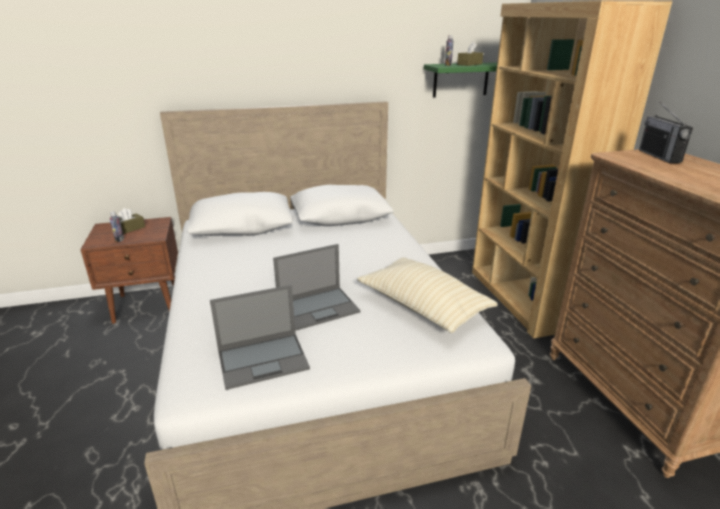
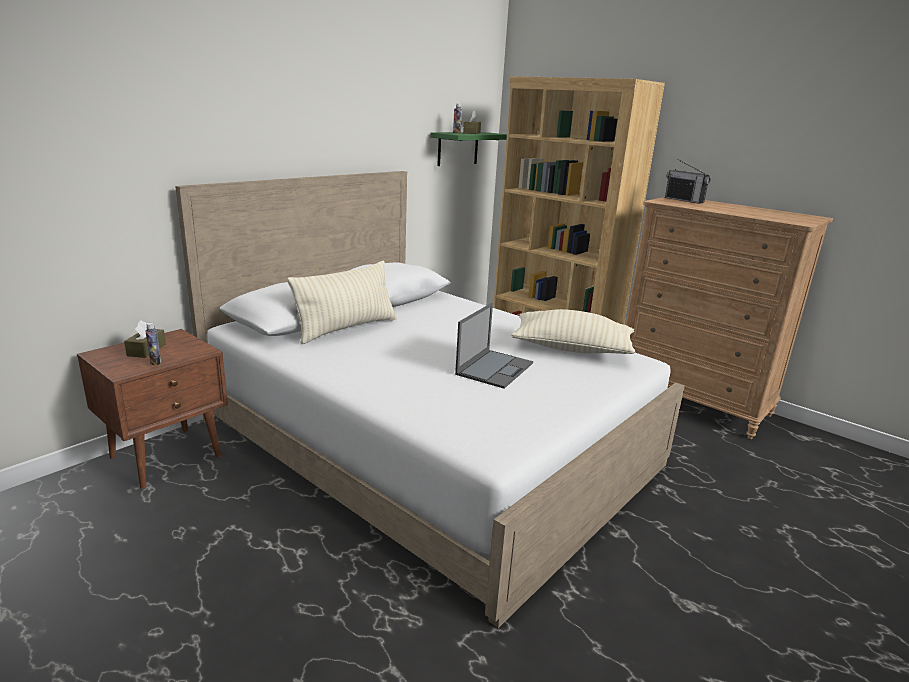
camera: 35 degrees left, 5 degrees down
(264, 239) = (346, 329): none -> beige pillow
(264, 359) = (514, 413): laptop -> none

